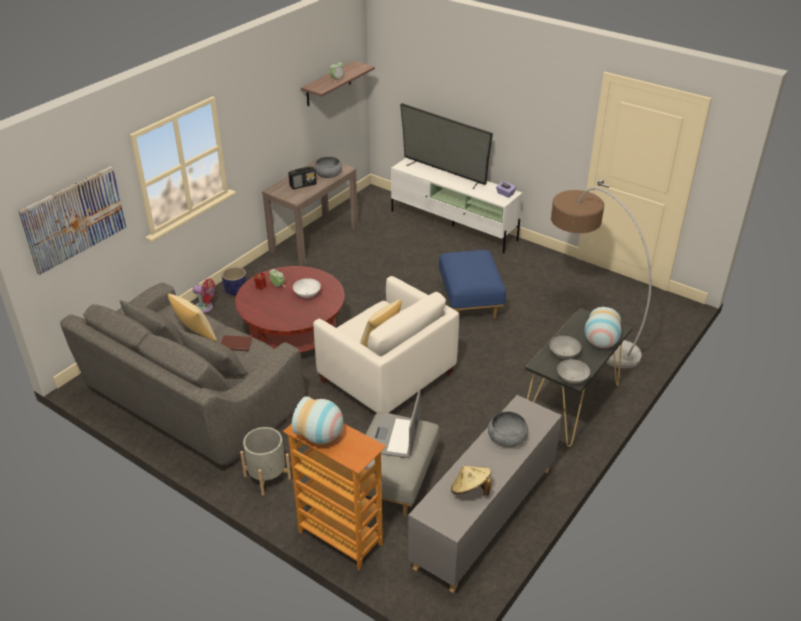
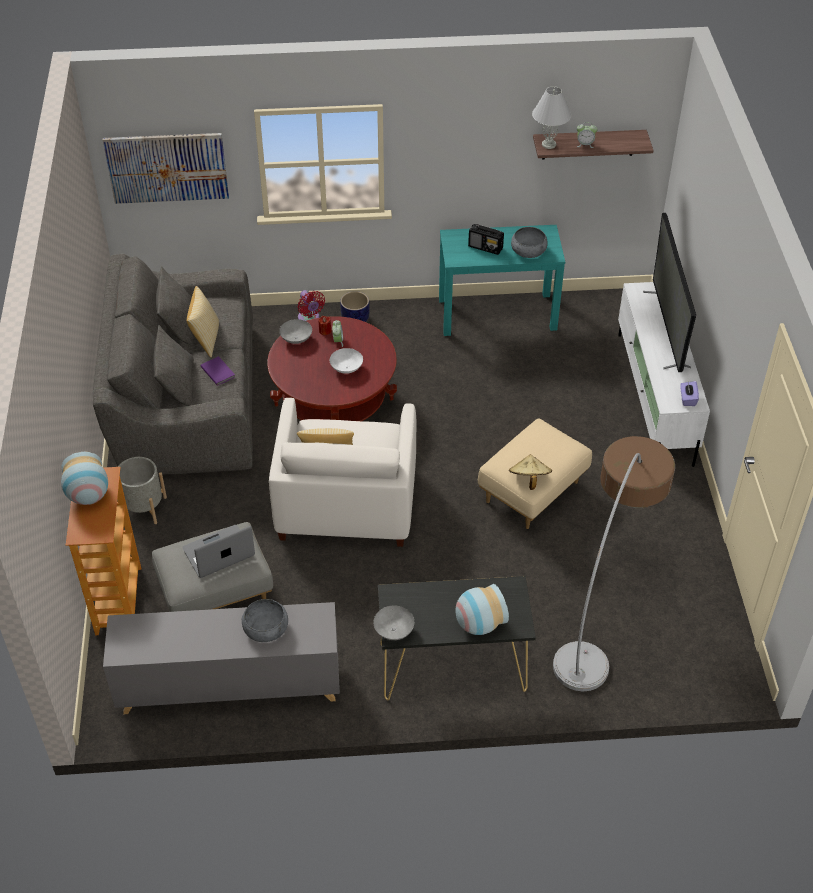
camera: 50 degrees right, 10 degrees up
(235, 344) = (218, 371): brown book -> purple book
(314, 239) = (497, 314): brown console table -> turquoise console table
(318, 87) = (549, 144): none -> white table lamp
(470, 302) = (532, 493): blue ottoman -> beige ottoman
(470, 490) = (172, 640): beige hat -> beige hat (529, 479)
(564, 354) = (428, 604): grey bowl -> grey bowl (296, 339)

